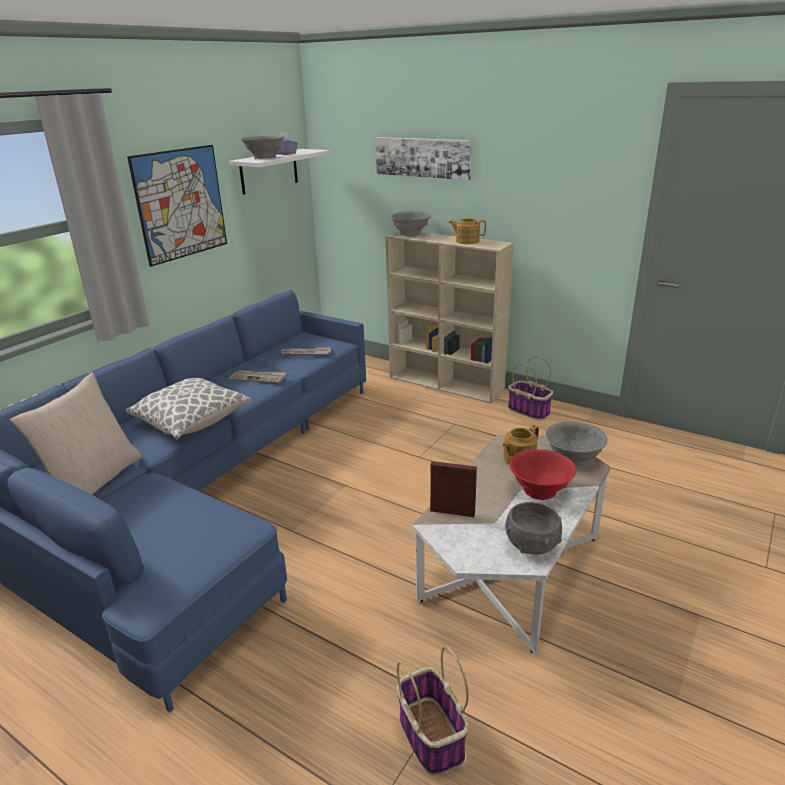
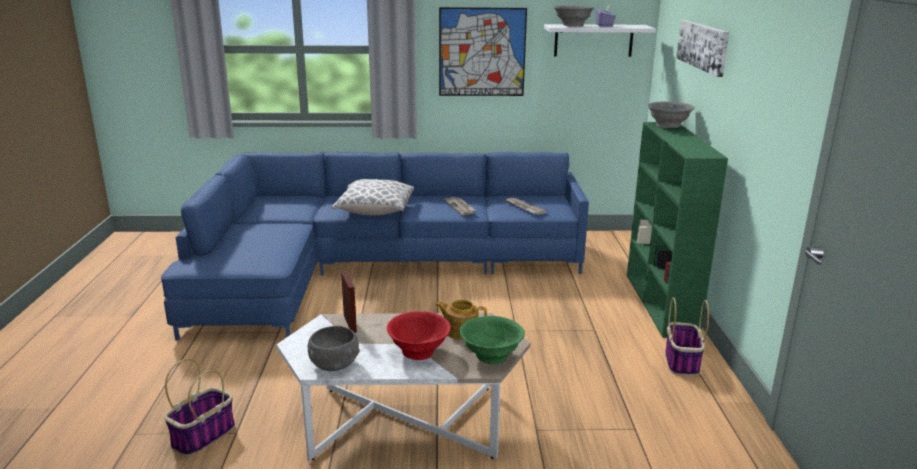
camera: 55 degrees right, 5 degrees down
(94, 481) = (283, 213): beige pillow -> none
(446, 384) = (661, 304): beige bookcase -> green bookcase
(467, 241) = (690, 144): teapot -> none
(573, 459) = (491, 356): grey bowl -> green bowl

